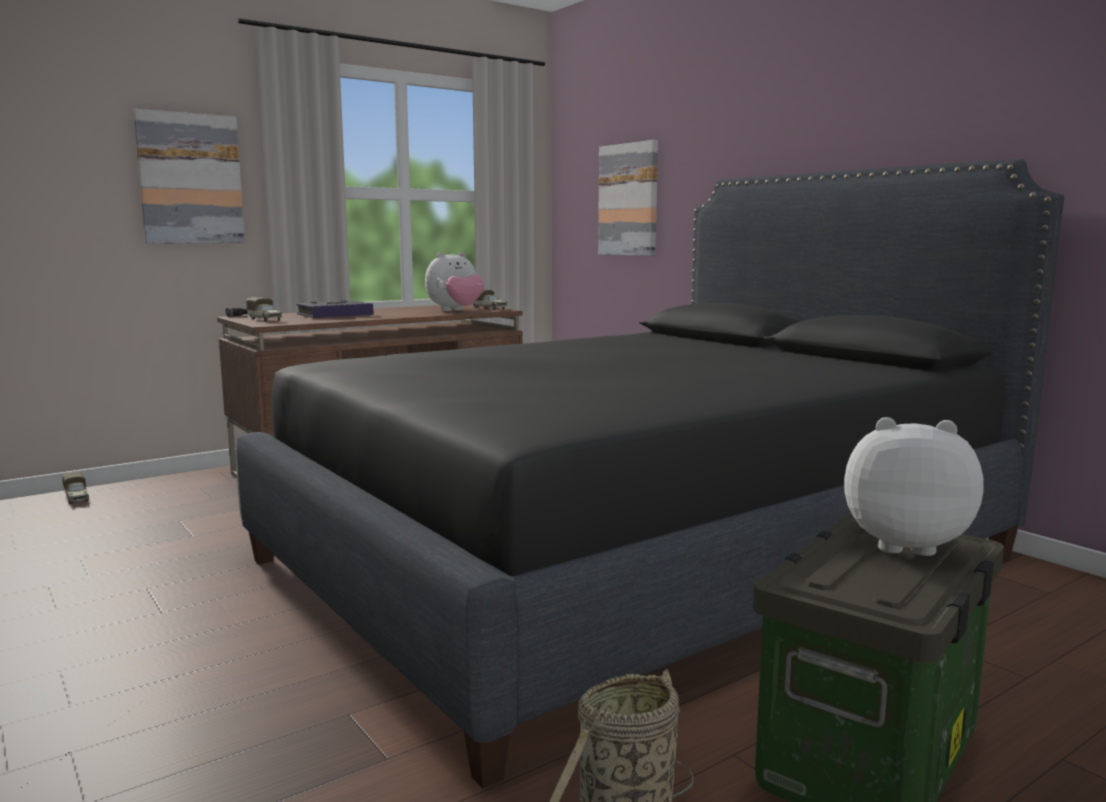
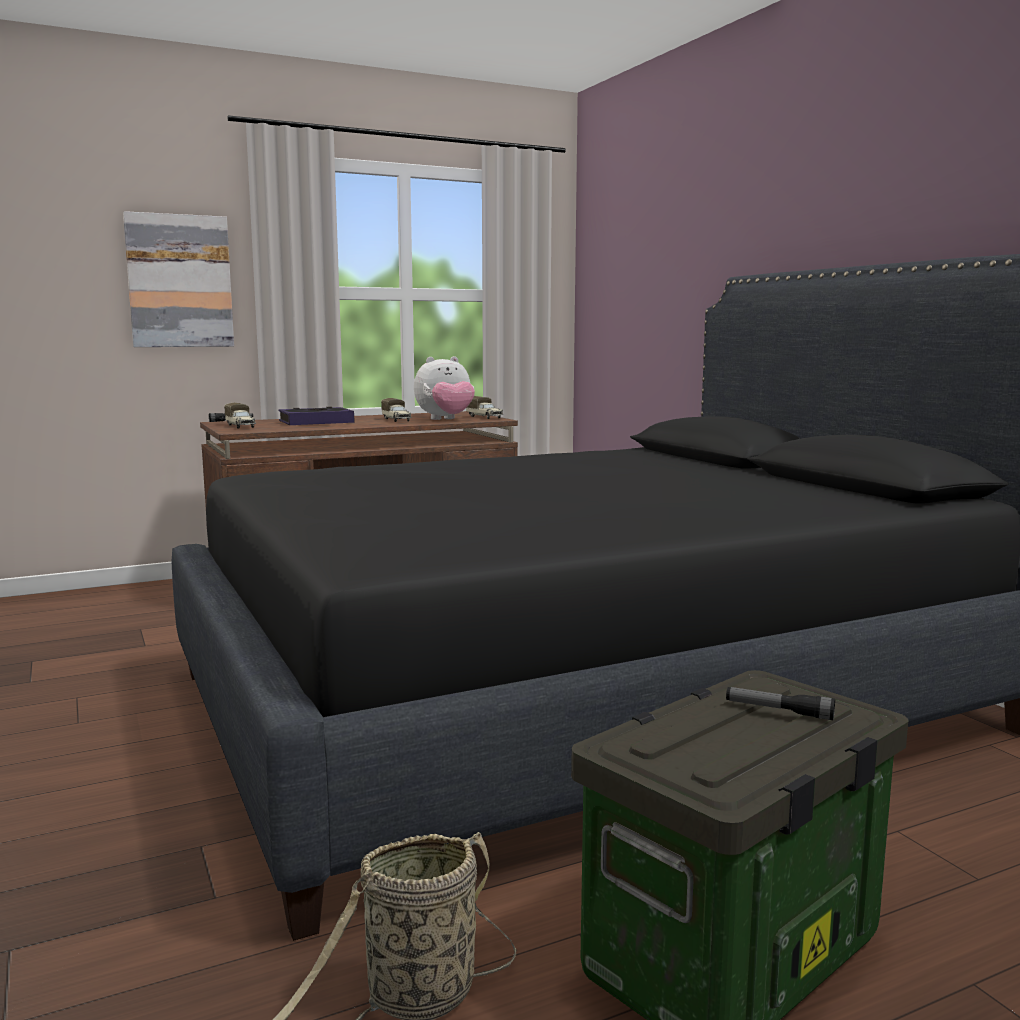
camera: 10 degrees right, 0 degrees up
(77, 498) = (58, 601): toy truck -> toy truck (397, 420)
(629, 200) = (647, 299): picture -> none
(903, 544) = (778, 711): plush toy -> flashlight

